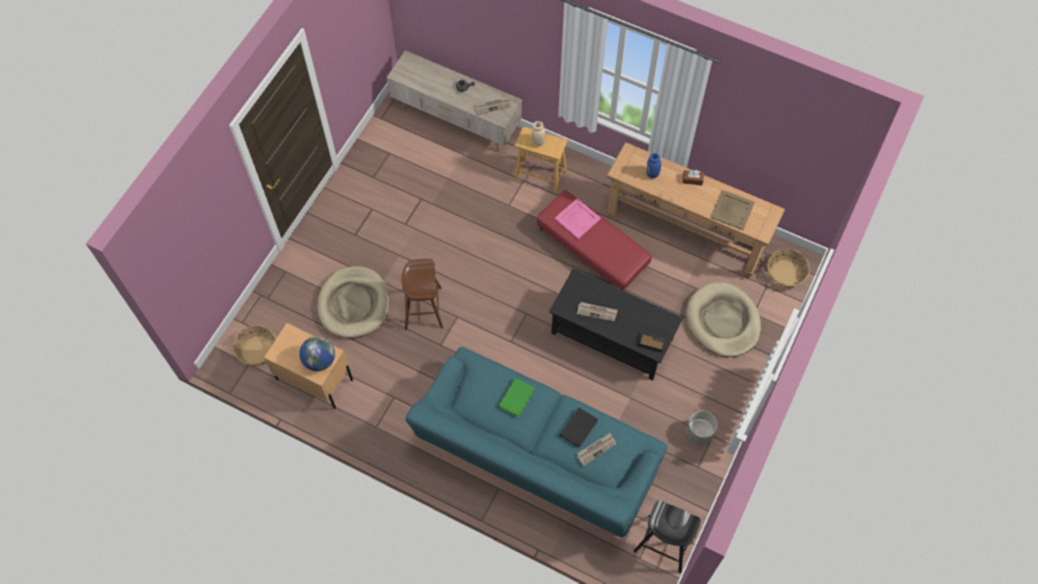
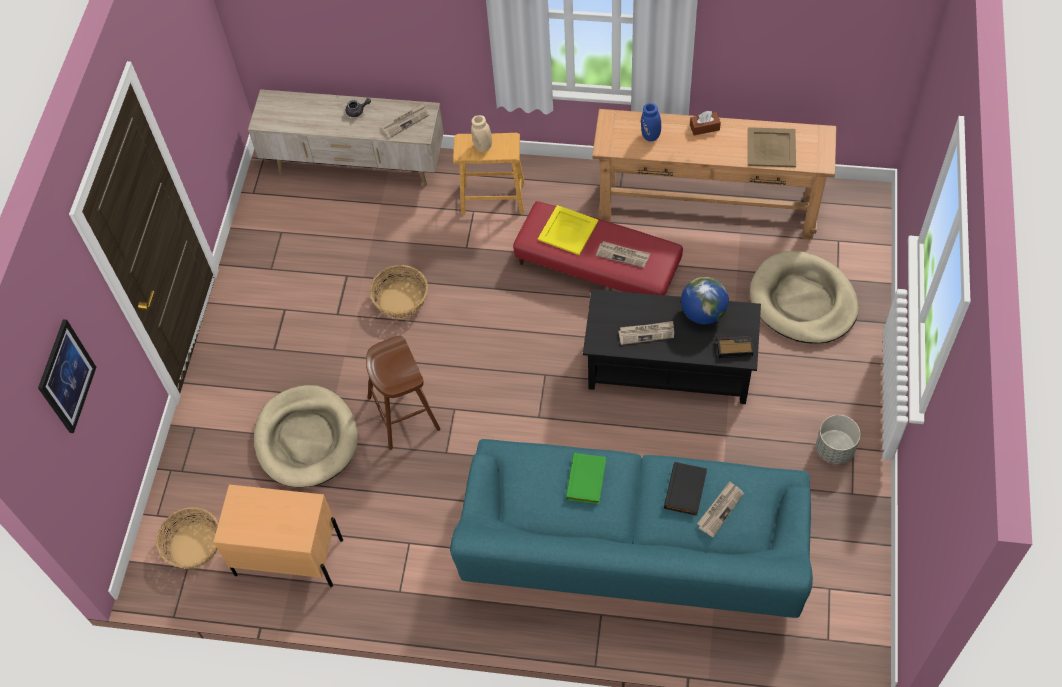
camera: 15 degrees left, 5 degrees down
(198, 226) = (66, 376): none -> picture
(319, 360) = (295, 519): globe -> globe (703, 313)
(578, 218) = (568, 230): pink tray -> yellow tray
(607, 249) = (623, 255): none -> newspaper
(664, 543) = (852, 608): black stool -> none
(785, 274) = (855, 218): basket -> basket (401, 300)

